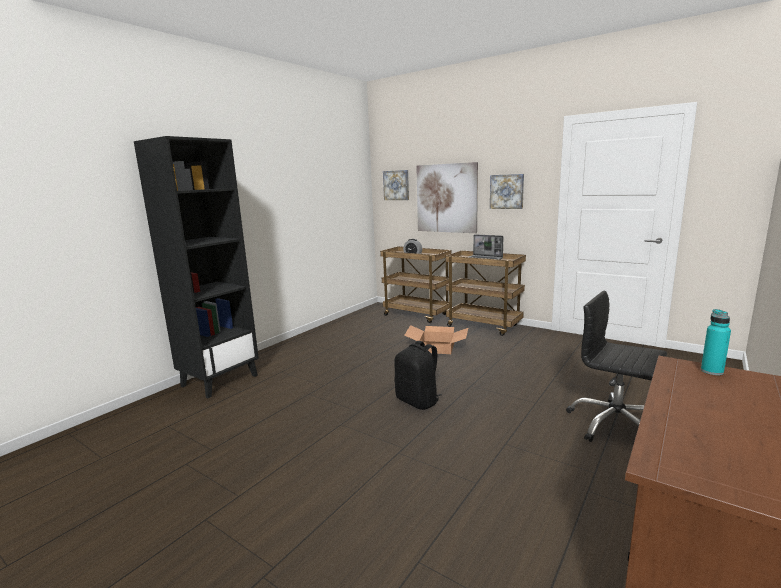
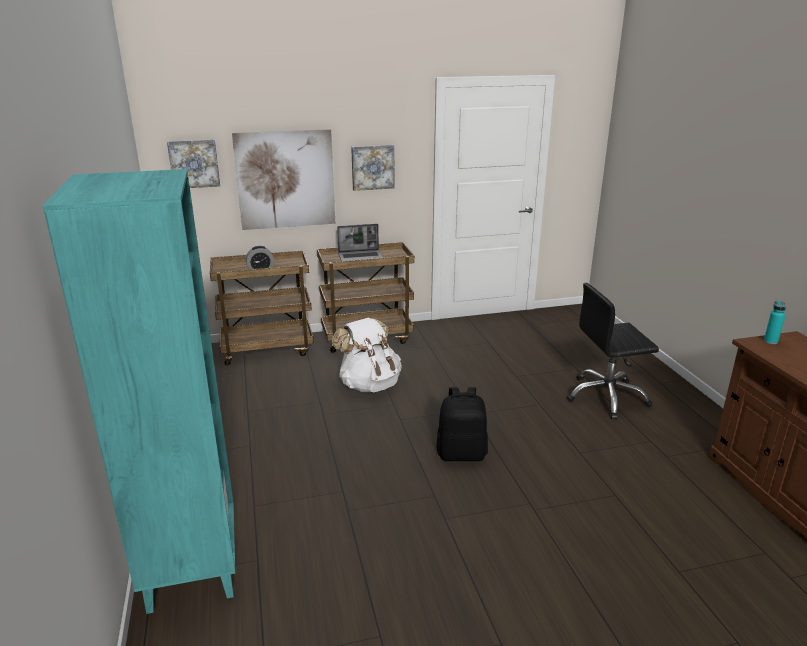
camera: 50 degrees left, 10 degrees up
(220, 380) = (191, 567): black bookcase -> turquoise bookcase
(437, 347) = (369, 384): cardboard box -> white backpack

